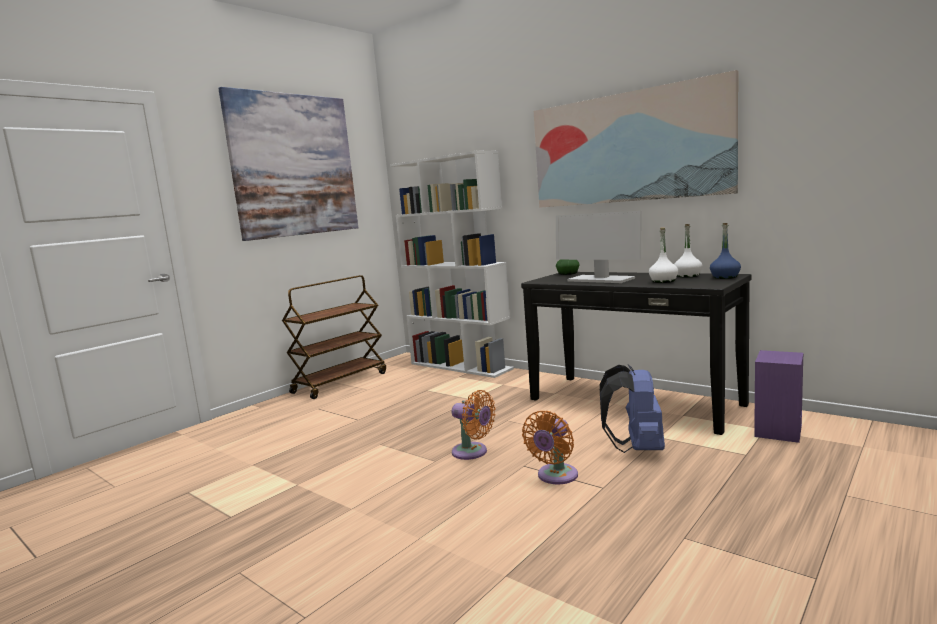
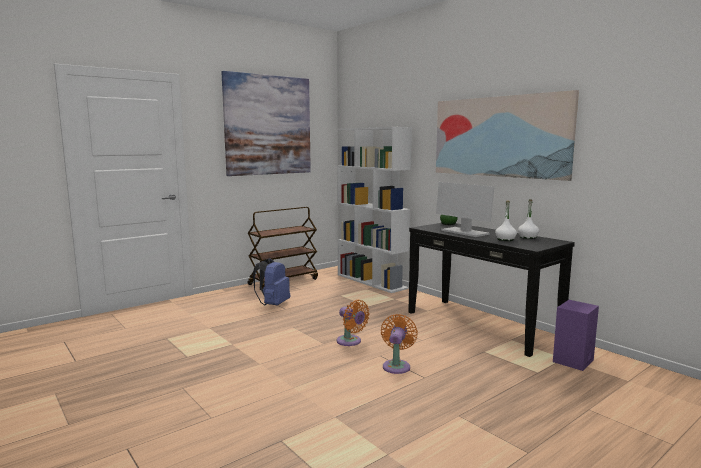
camera: 10 degrees right, 0 degrees up
(555, 477) = (397, 365): orange fan -> orange fan turned 150 degrees clockwise
(636, 448) = (462, 356): blue backpack -> blue backpack (273, 304)
(725, 277) = (552, 242): blue bottle -> none

